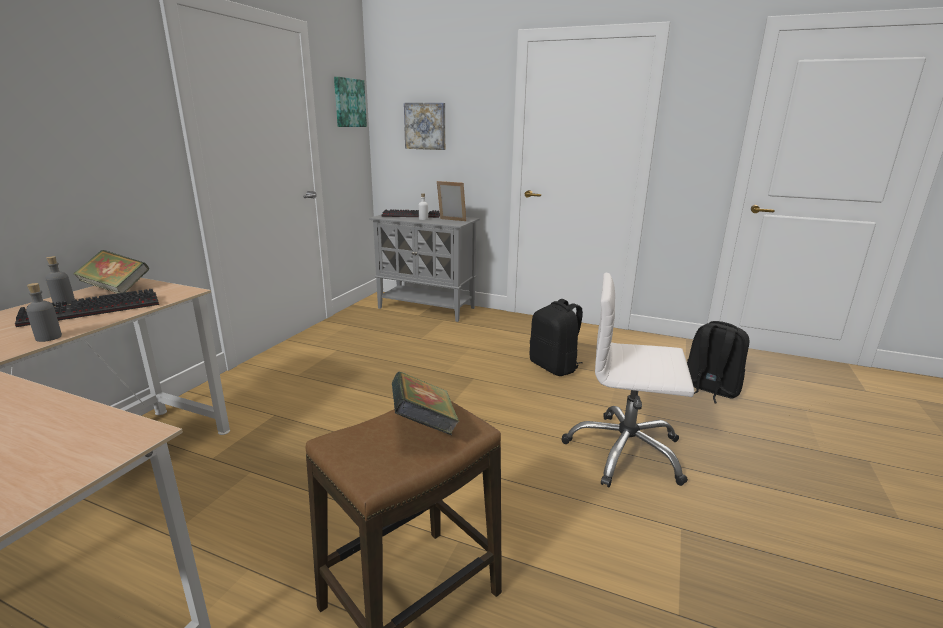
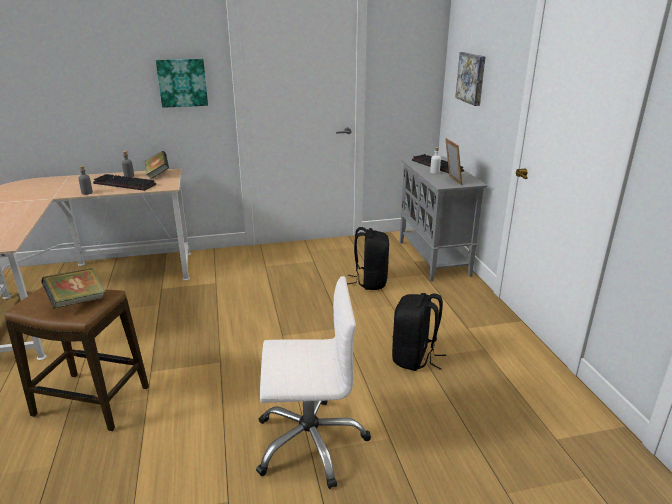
camera: 55 degrees right, 5 degrees up
(349, 103) = (415, 49): picture -> picture (182, 82)
(625, 452) = (310, 442): white office chair -> white office chair turned 105 degrees clockwise
(709, 389) = (502, 474): black backpack -> black backpack (370, 281)

